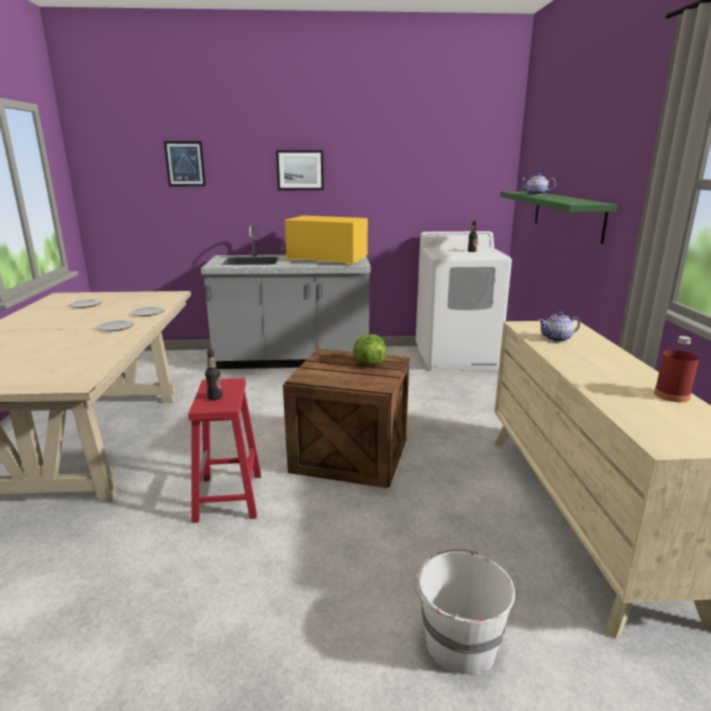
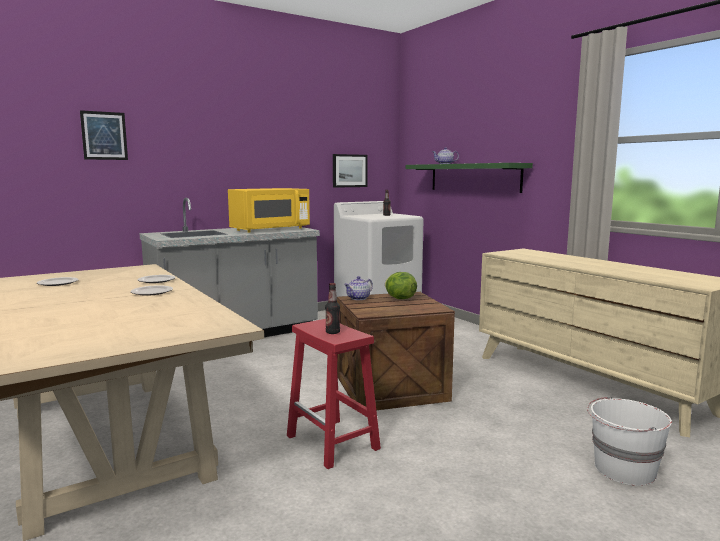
camera: 30 degrees left, 10 degrees down
(300, 170) = (226, 146): picture -> picture (349, 170)
(327, 261) = (270, 229): yellow microwave -> yellow microwave turned 150 degrees clockwise
(557, 339) = (537, 256): teapot -> teapot (359, 298)
(671, 395) = (654, 270): red bottle -> none

